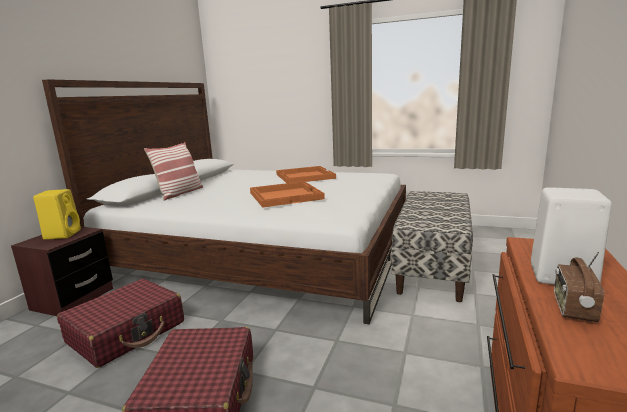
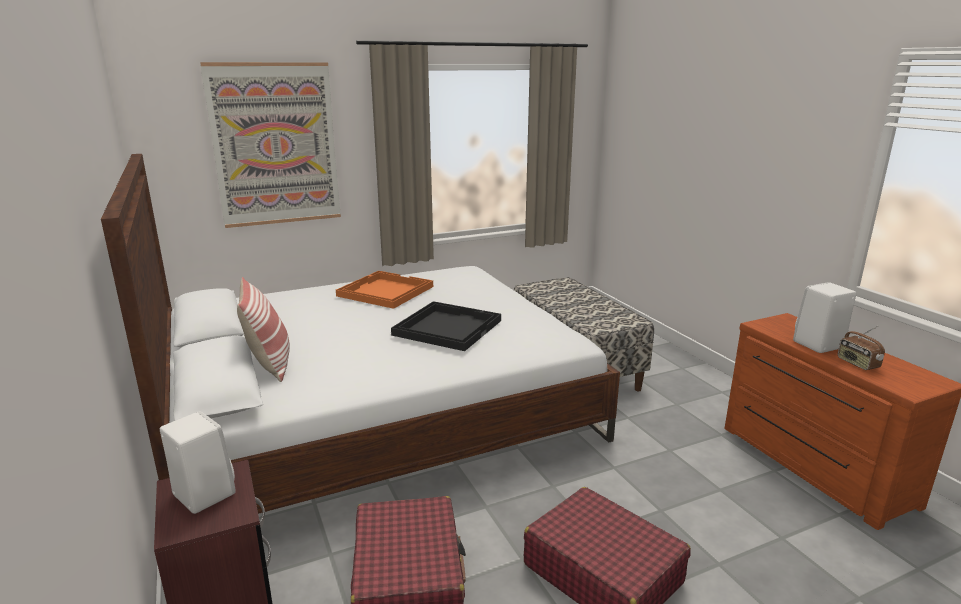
camera: 45 degrees left, 5 degrees up
(63, 234) = (202, 494): yellow speaker -> white speaker
(276, 81) = (275, 145): none -> picture
(286, 195) = (447, 327): orange tray -> black tray

